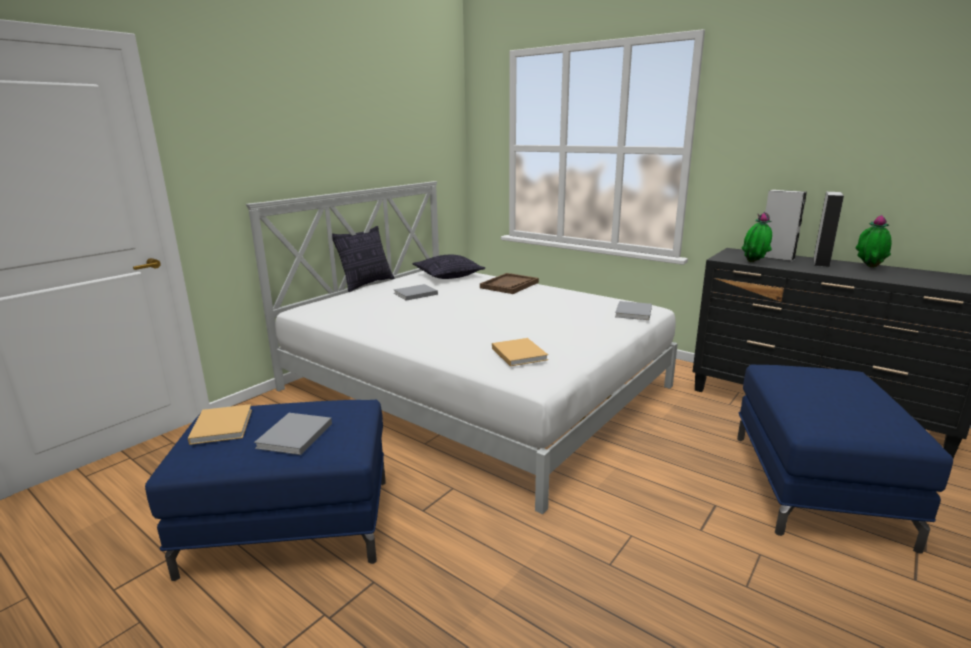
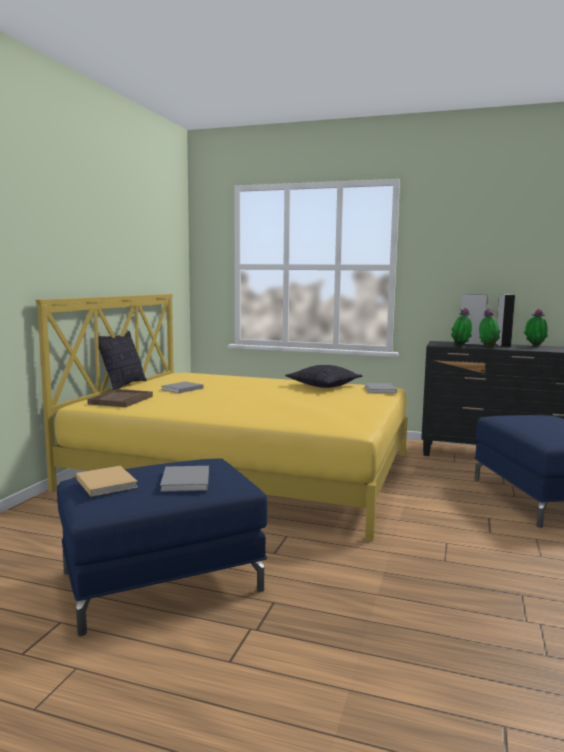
camera: 20 degrees left, 10 degrees down
(448, 276) = (196, 377): pillow -> pillow (323, 386)
(473, 388) = (245, 471): white bed -> yellow bed
(509, 285) = (260, 380): brown tray -> brown tray (121, 400)
(518, 353) = (325, 414): beige book -> none
(791, 267) = (487, 347): none -> potted plant

